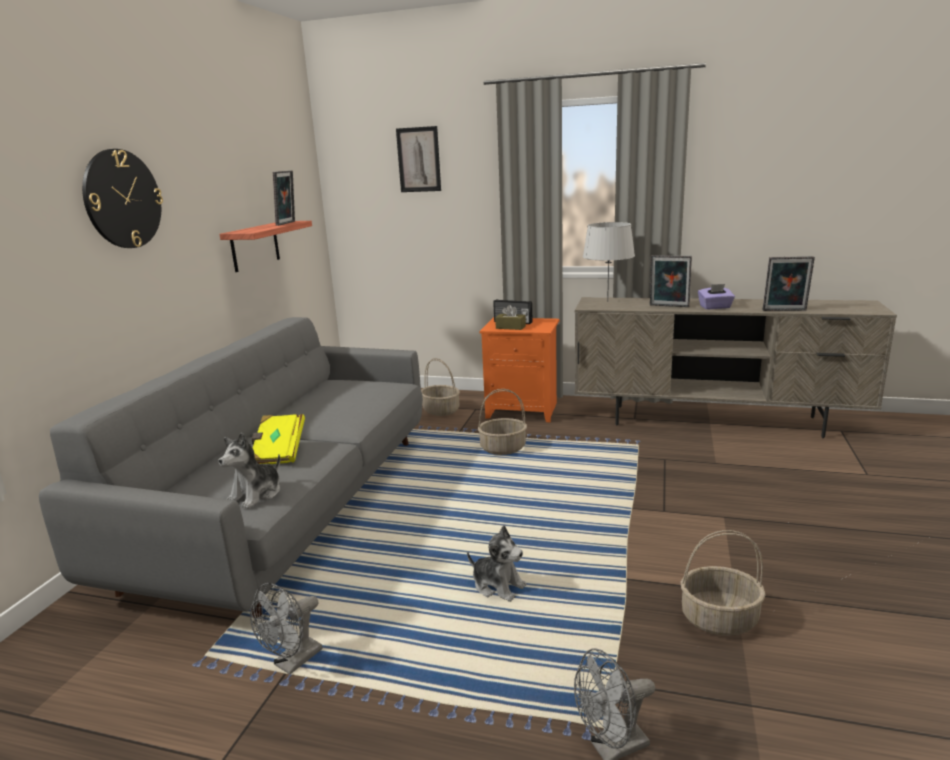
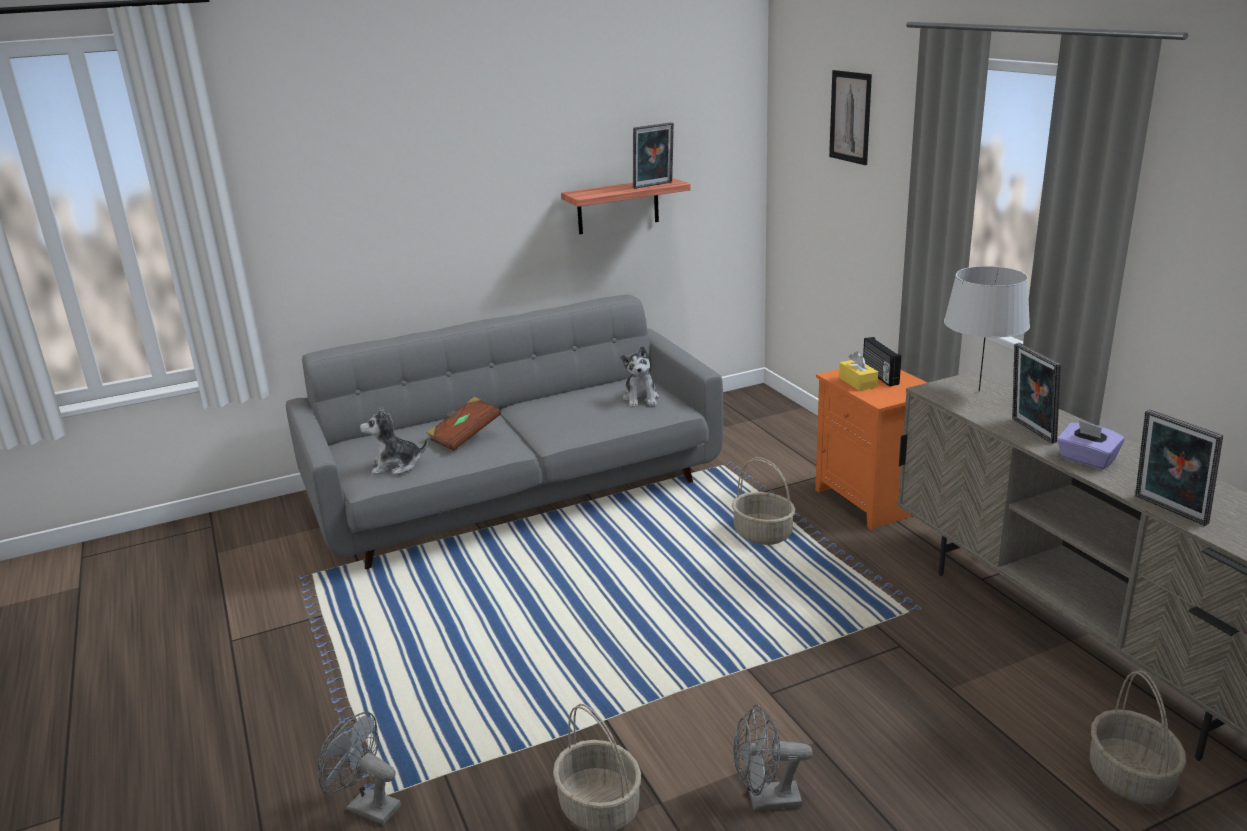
camera: 50 degrees right, 5 degrees up
(122, 199) = (433, 161): wall clock -> none
(278, 452) = (464, 436): yellow book -> brown book
(293, 662) = (335, 611): grey fan -> grey fan (766, 800)
(441, 410) = (791, 459): basket -> basket (1131, 778)
(498, 585) = (516, 652): plush toy -> plush toy (641, 398)
(510, 327) = (857, 382): brown tissue box -> yellow tissue box

